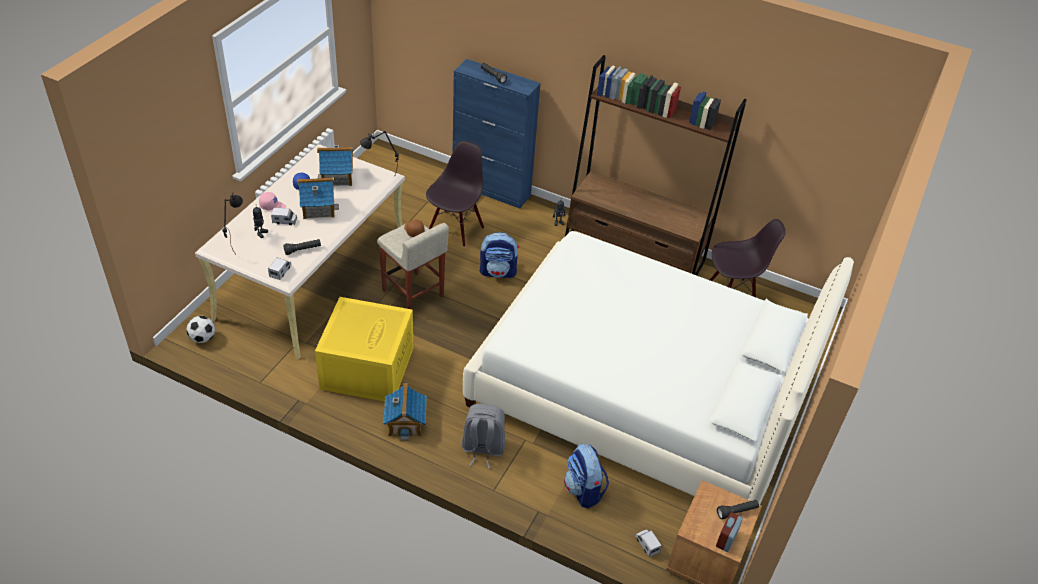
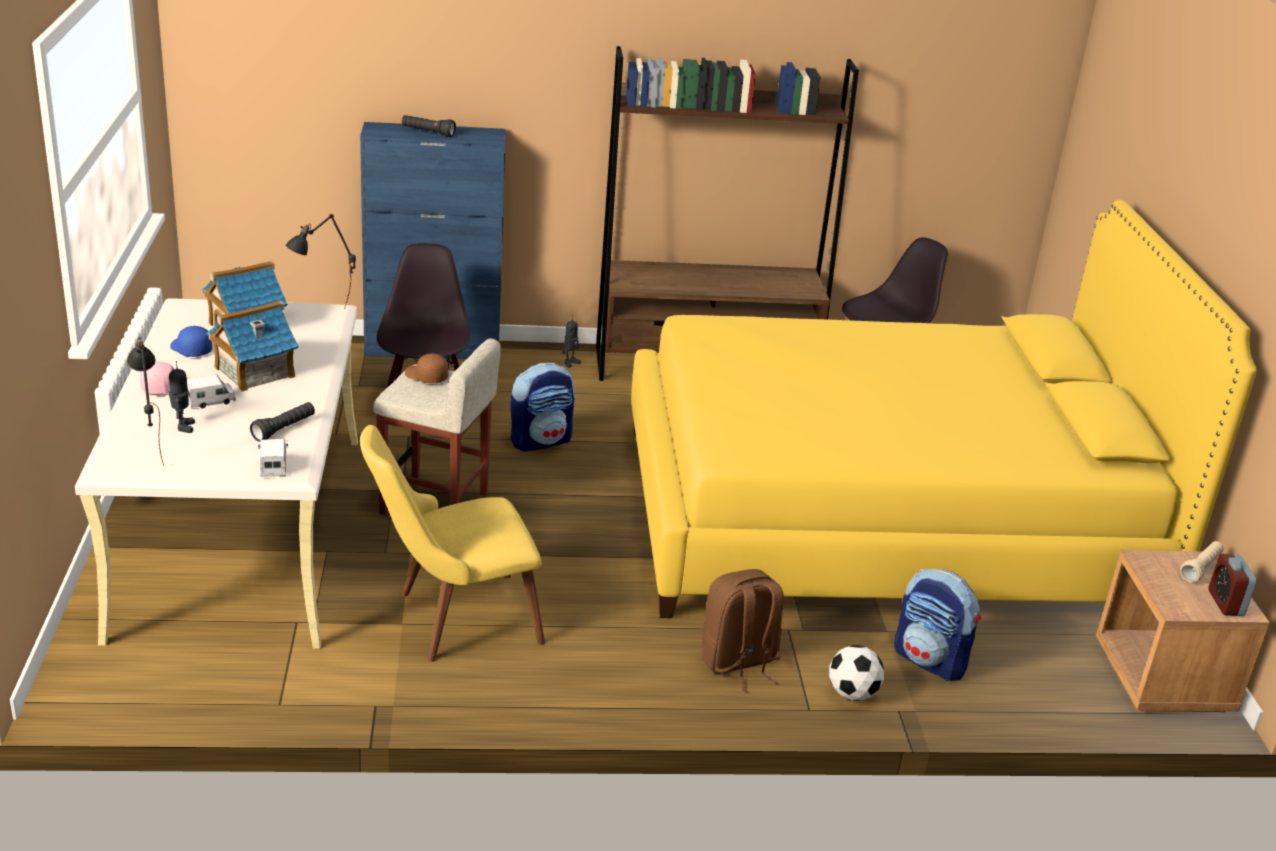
camera: 30 degrees left, 15 degrees down
(203, 338) = (106, 677): football -> football (852, 693)
(366, 367) = (451, 620): yellow storage box -> yellow chair
(405, 422) = (588, 672): toy house -> none
(482, 449) = (739, 663): grey backpack -> brown backpack
(640, 393) = (882, 521): white bed -> yellow bed
(647, 544) = (1078, 693): toy truck -> none
(737, 512) = (1200, 568): black flashlight -> beige flashlight

